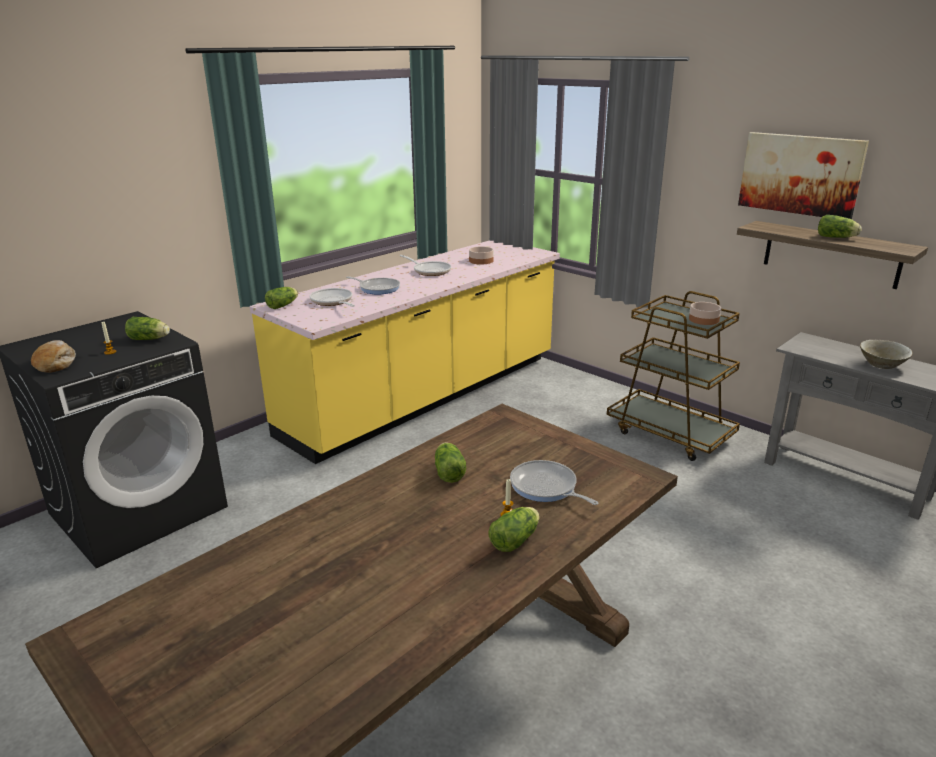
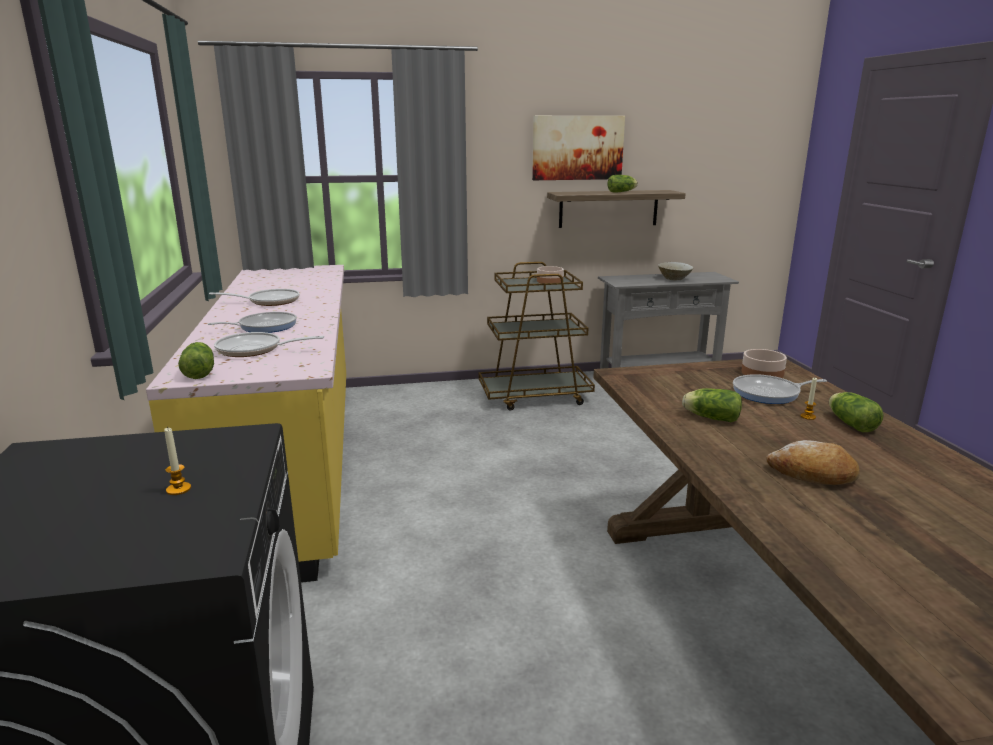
camera: 55 degrees left, 5 degrees down
(56, 363) = (125, 548): bread -> bread (812, 474)
(150, 339) = (188, 450): lettuce -> none
(481, 261) = (294, 284): bowl -> bowl (762, 373)

